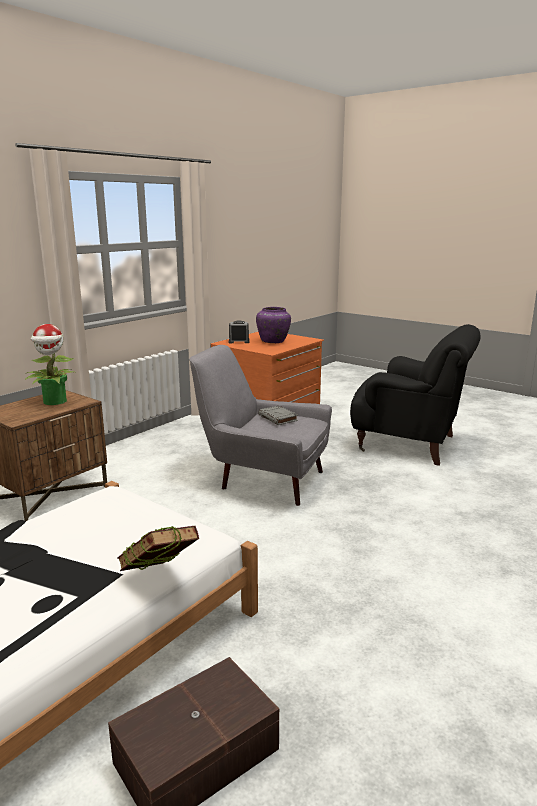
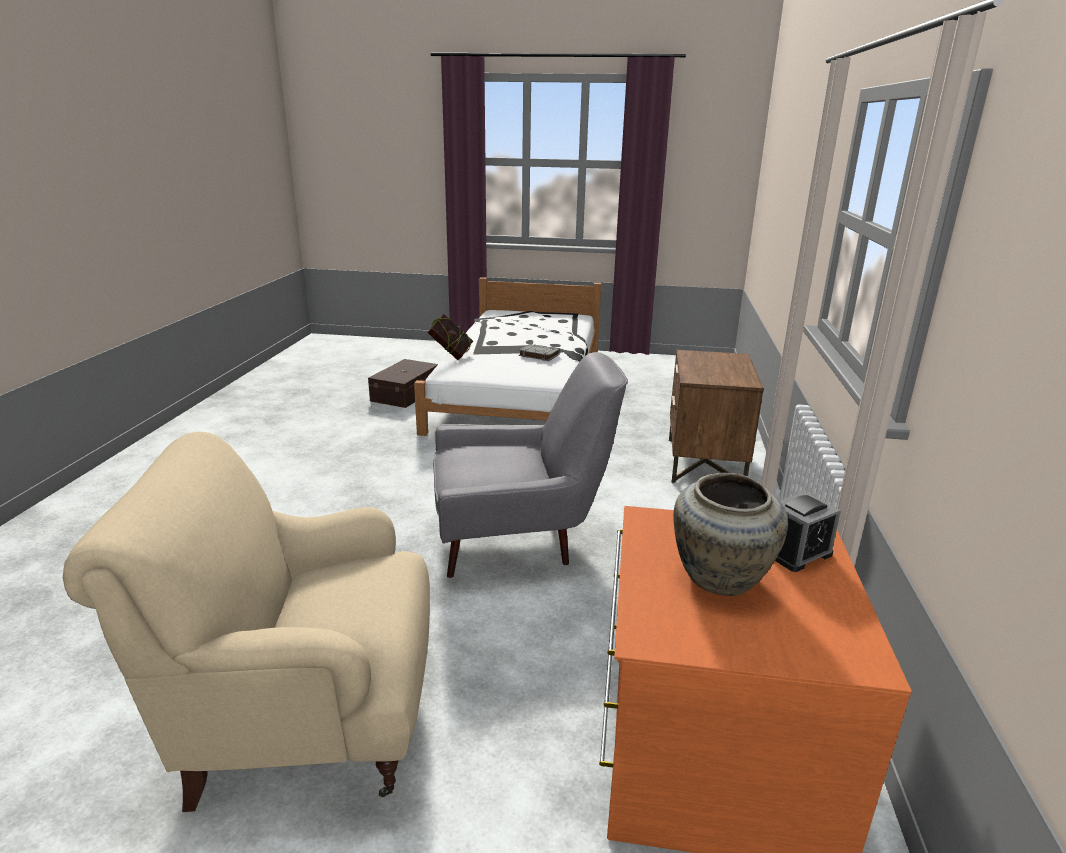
camera: 150 degrees right, 5 degrees up
(55, 401) = (718, 373): potted plant -> none
(273, 342) = (719, 579): purple vase -> beige vase
(278, 418) = (505, 471): grey book -> grey book (538, 355)
(409, 444) = (306, 720): black armchair -> beige armchair

